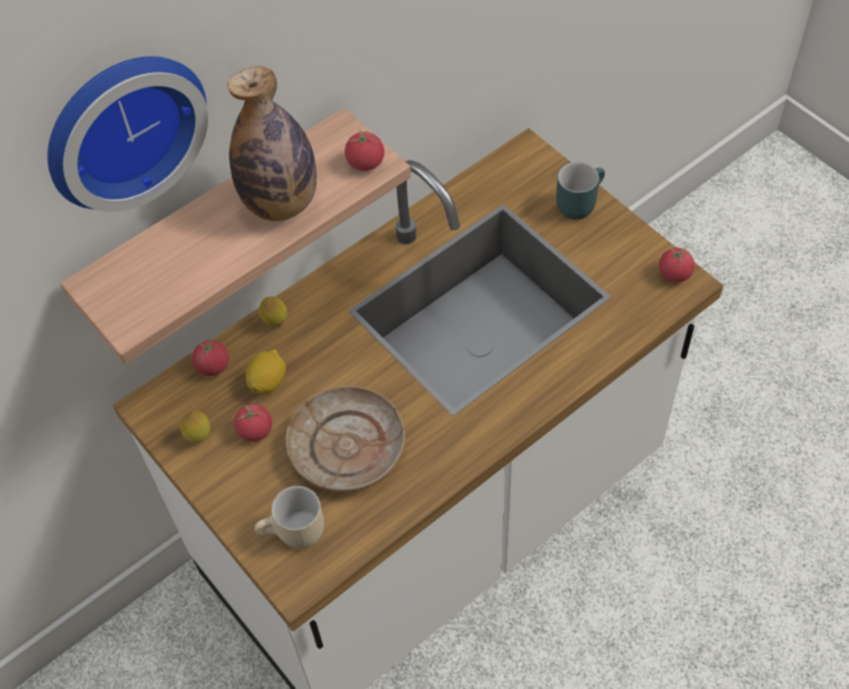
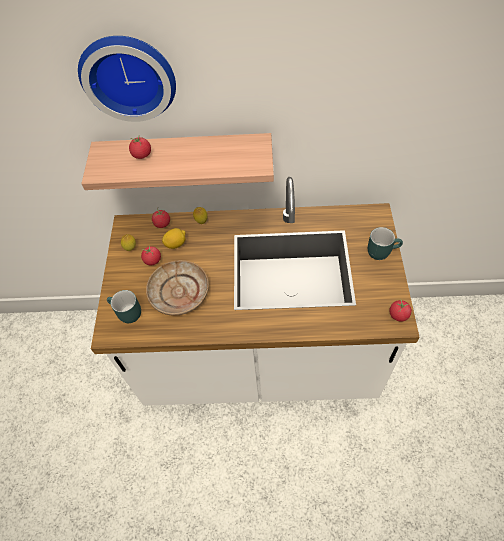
camera: 40 degrees right, 0 degrees up
(281, 203) = (202, 159): bottle -> none
(294, 535) = (126, 314): beige mug -> turquoise mug
(365, 162) = (255, 162): tomato -> tomato (142, 155)

